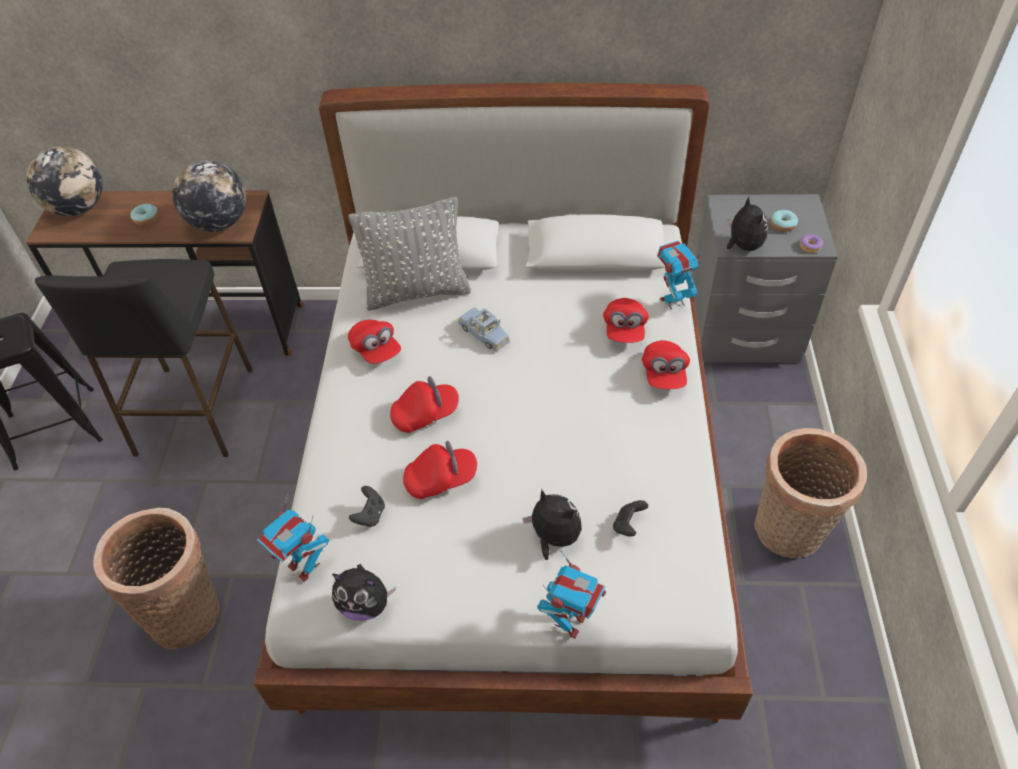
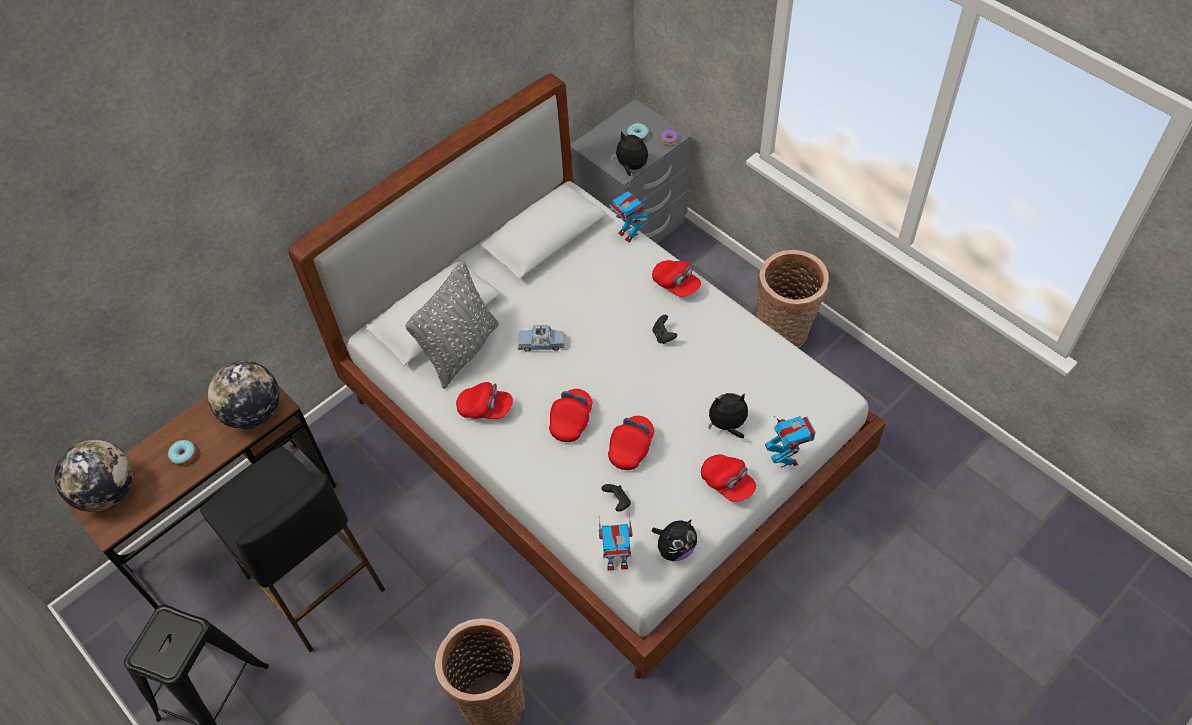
camera: 45 degrees left, 5 degrees up
(624, 330) = (623, 274): red cap -> red cap (727, 483)
(628, 525) = (756, 385): black game controller -> black game controller (663, 336)
(673, 301) = (628, 234): toy robot -> toy robot turned 60 degrees counterclockwise

